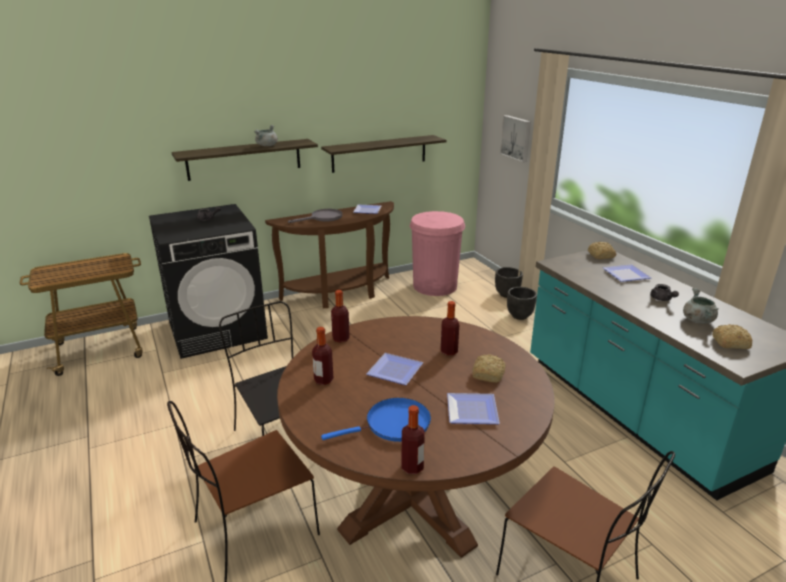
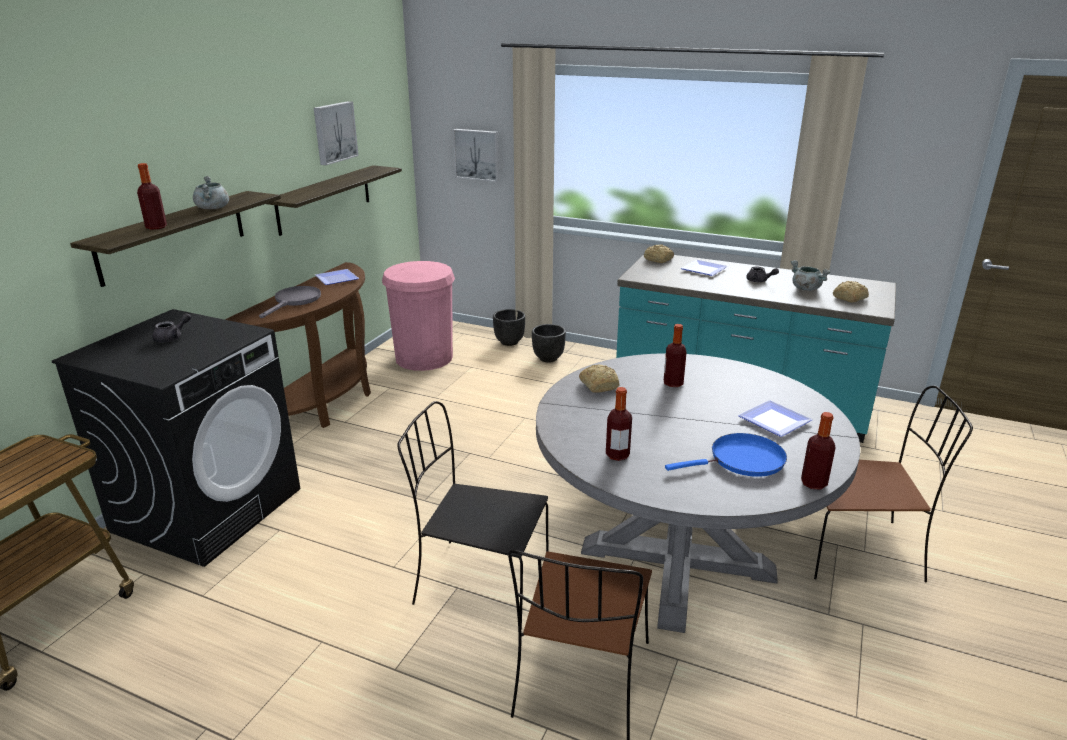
camera: 40 degrees left, 0 degrees up
(341, 338) = (560, 413): bottle -> bottle (156, 227)
(393, 424) = (742, 460): blue frying pan -> blue frying pan turned 45 degrees clockwise
(394, 370) = (659, 418): plate -> none
(396, 107) = (334, 132): none -> picture
(412, 497) = (677, 560): brown dining table -> grey dining table
(489, 374) = (734, 388): bread -> bread (599, 385)

